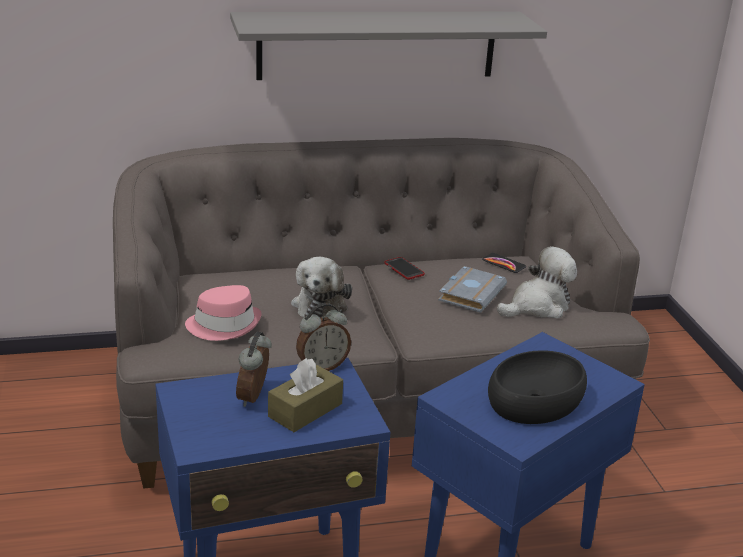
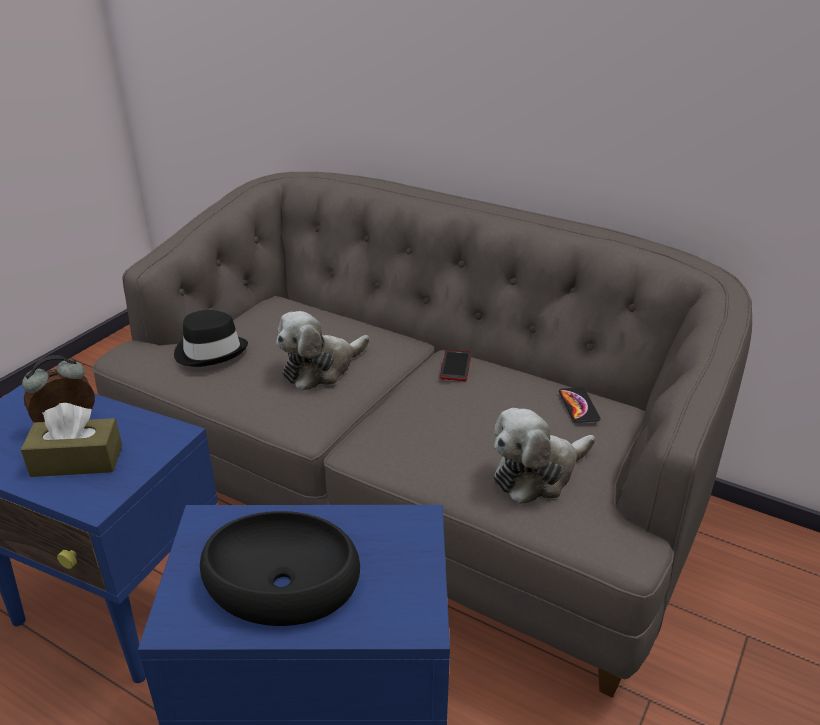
camera: 45 degrees right, 5 degrees up
(224, 325) = (210, 351): pink hat -> black hat
(322, 366) = (167, 425): alarm clock -> none
(377, 45) = (531, 89): grey shelf -> none
(470, 293) = (477, 422): grey book -> none
(537, 306) = (538, 474): plush toy -> plush toy turned 135 degrees clockwise

